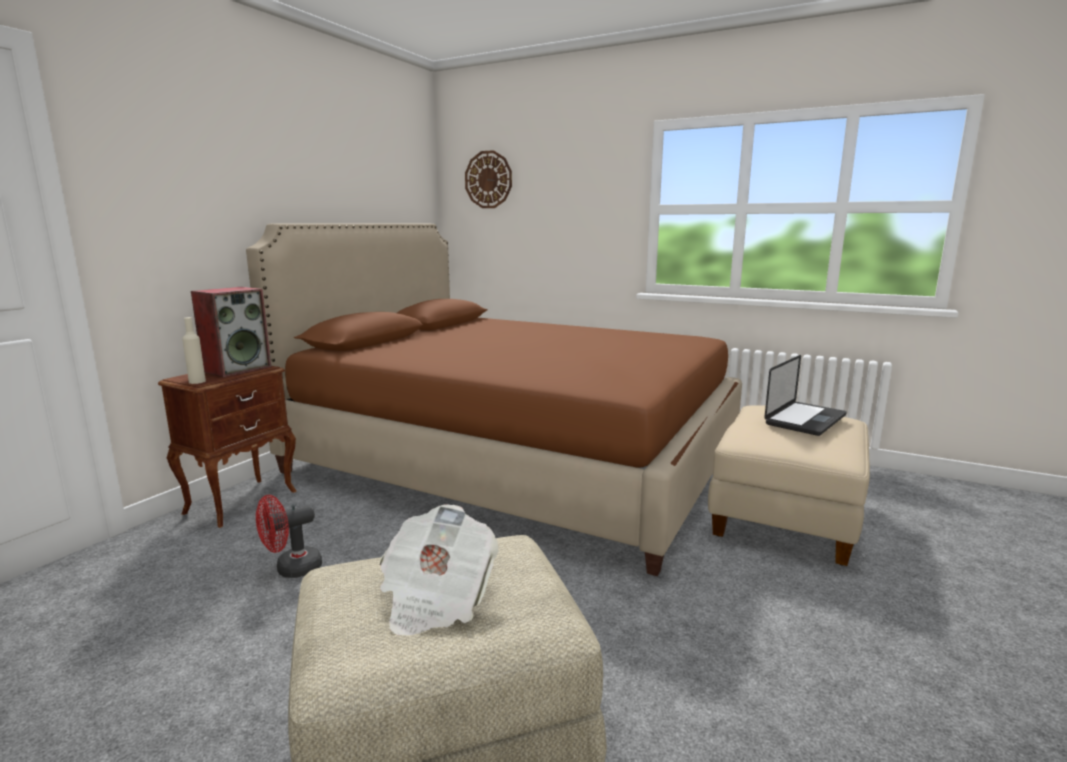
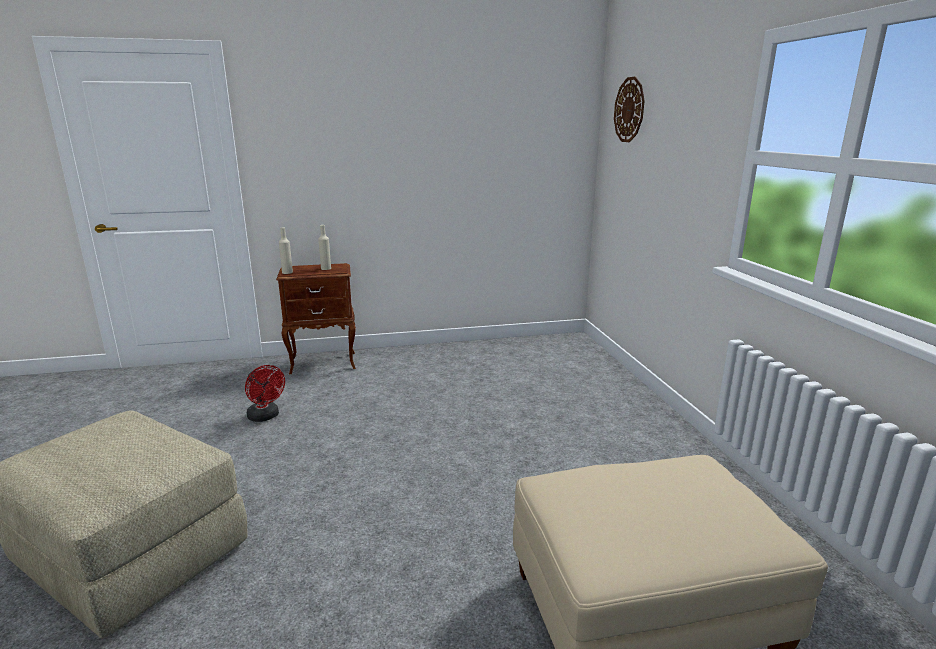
camera: 50 degrees right, 5 degrees up
(237, 369) = (326, 268): speaker -> beige bottle
(291, 569) = (266, 417): red fan -> red fan turned 150 degrees counterclockwise
(436, 597) = (100, 455): newspaper -> none
(515, 460) = (517, 411): brown bed -> none
(805, 420) = (687, 504): laptop -> none

